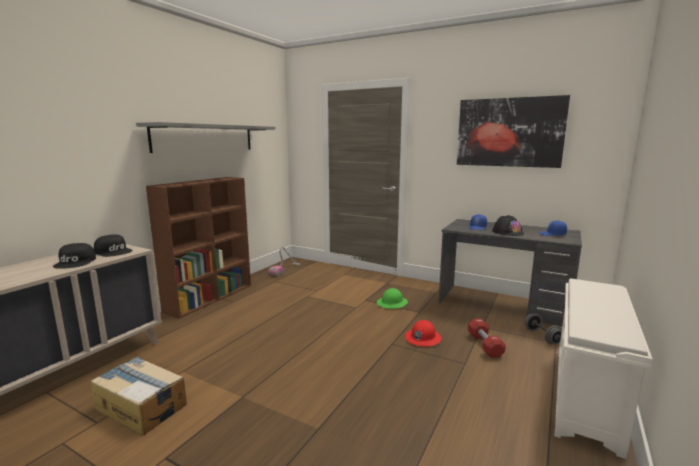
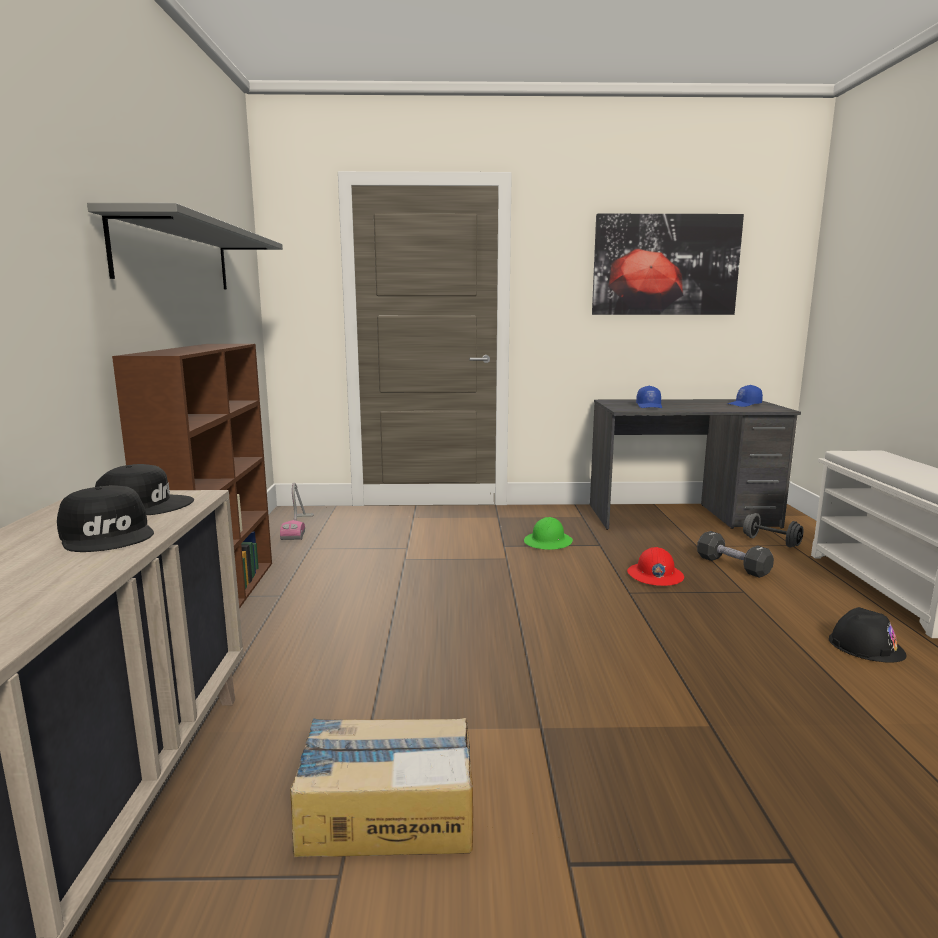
camera: 30 degrees left, 0 degrees up
(485, 345) = (732, 566): red dumbbell -> black dumbbell
(507, 232) = (695, 407): black hard hat -> black hard hat (866, 646)

